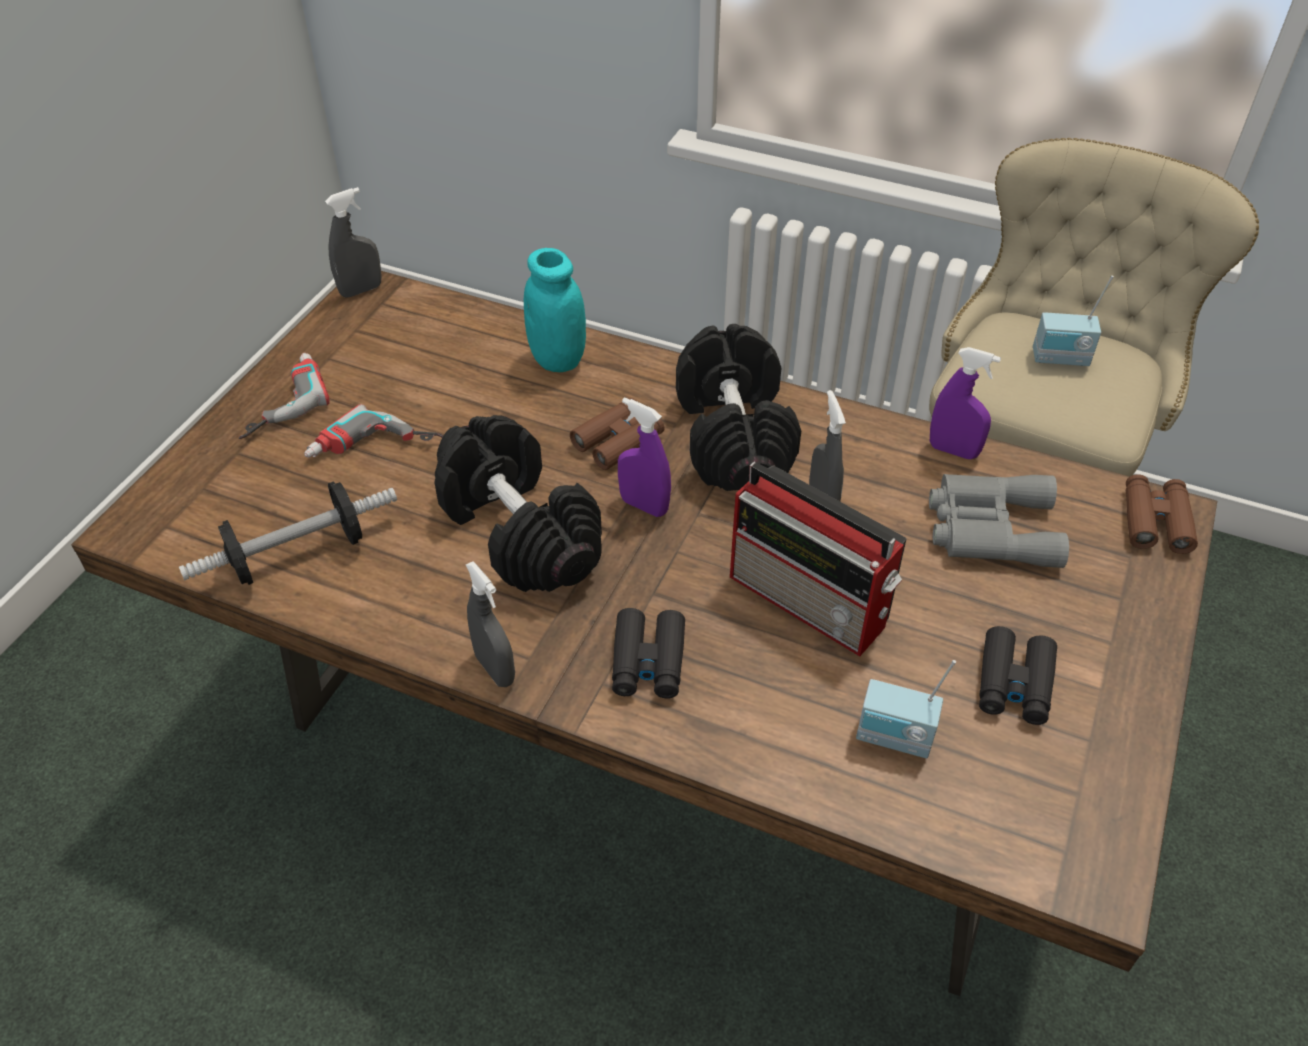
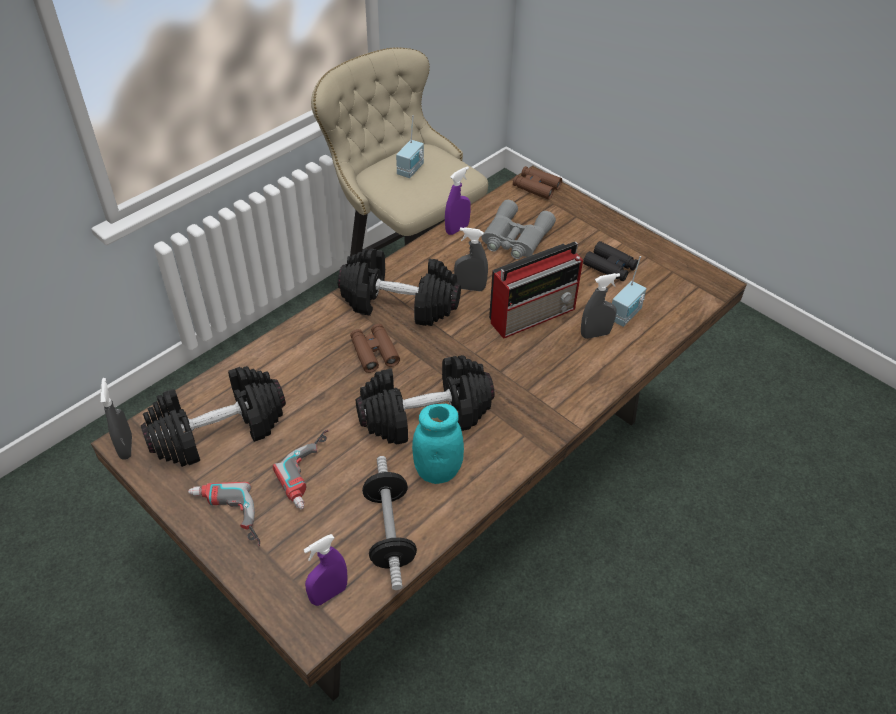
camera: 70 degrees left, 0 degrees up
(413, 349) = (219, 431): none -> black dumbbell
(495, 669) = (526, 452): grey spray bottle -> grey spray bottle (595, 334)
(557, 359) = (281, 359): turquoise jar -> turquoise jar (437, 471)
(644, 506) = (433, 356): purple spray bottle -> purple spray bottle (329, 594)
(648, 662) = (547, 387): black binoculars -> none

